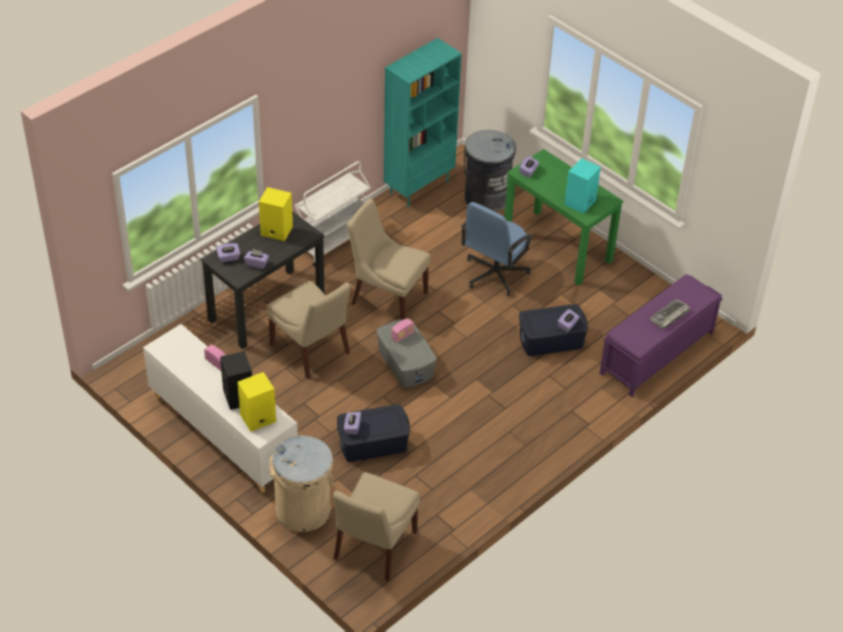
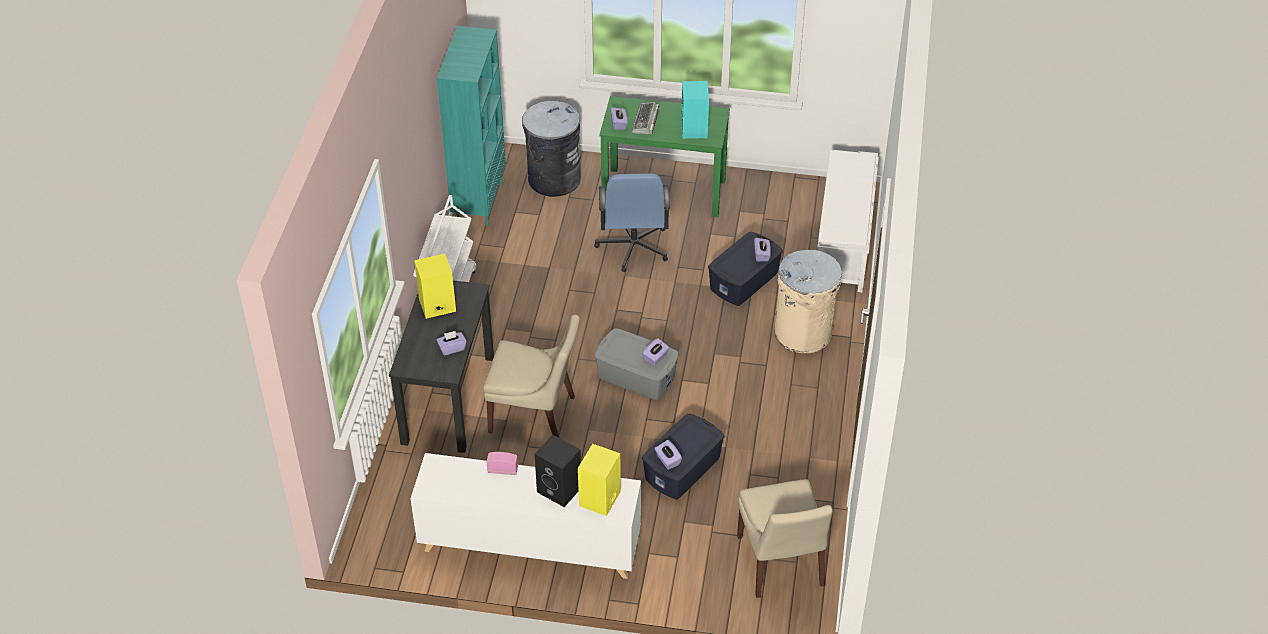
camera: 35 degrees left, 0 degrees up
(228, 257) = (416, 358): purple tissue box -> purple tissue box (655, 358)
(303, 511) = (683, 571): beige trash can -> beige trash can (803, 333)
(387, 297) = (555, 323): beige chair -> none
(402, 336) = (625, 347): radio -> none
(656, 354) = (844, 242): purple bench -> white bench
(669, 316) = (855, 195): keyboard -> keyboard (645, 121)

